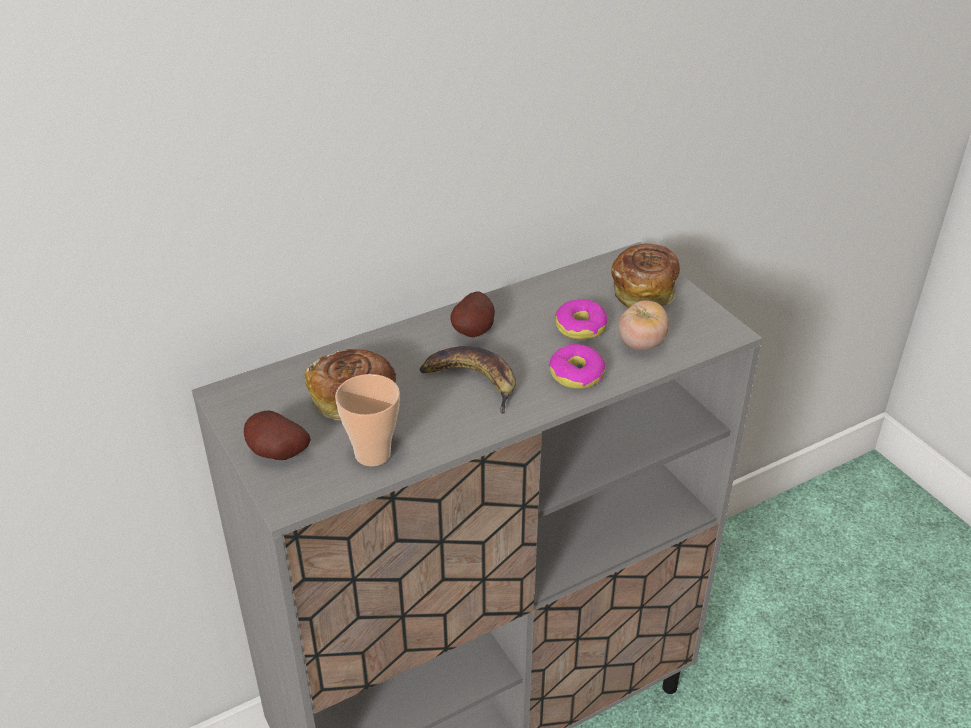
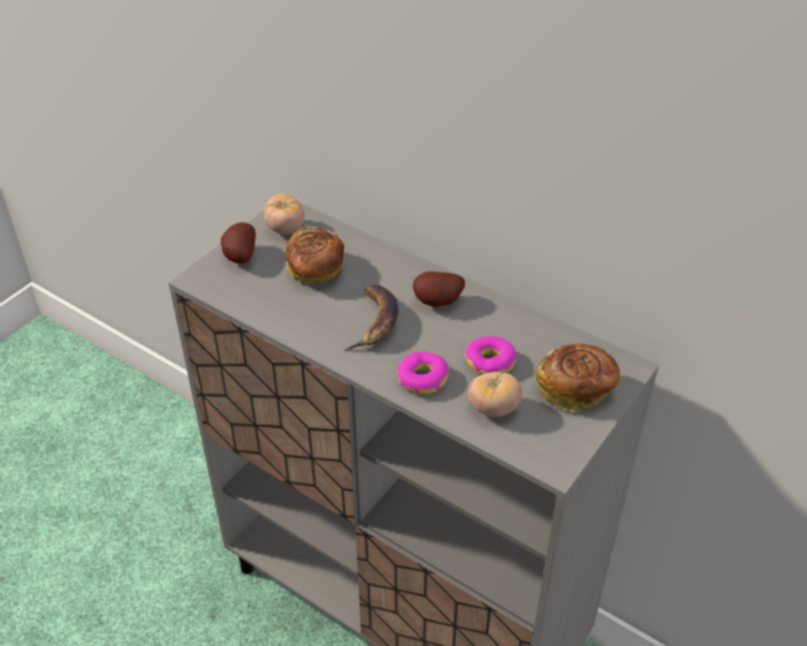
camera: 65 degrees right, 5 degrees up
(259, 403) = (285, 229): none -> tomato
(372, 454) = (263, 300): cup -> none

